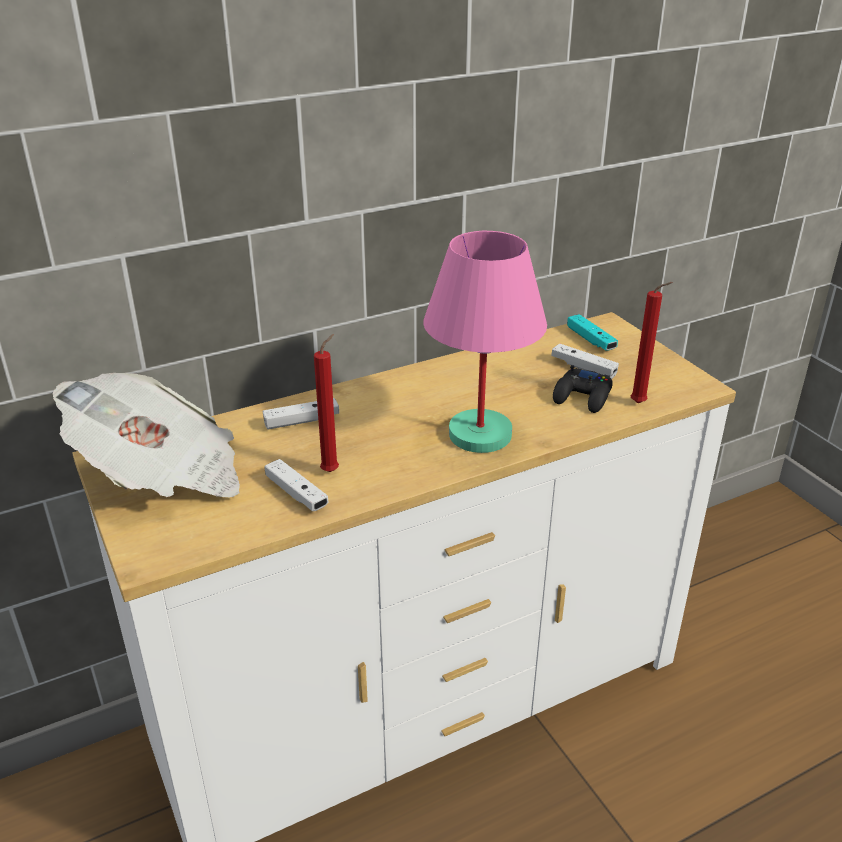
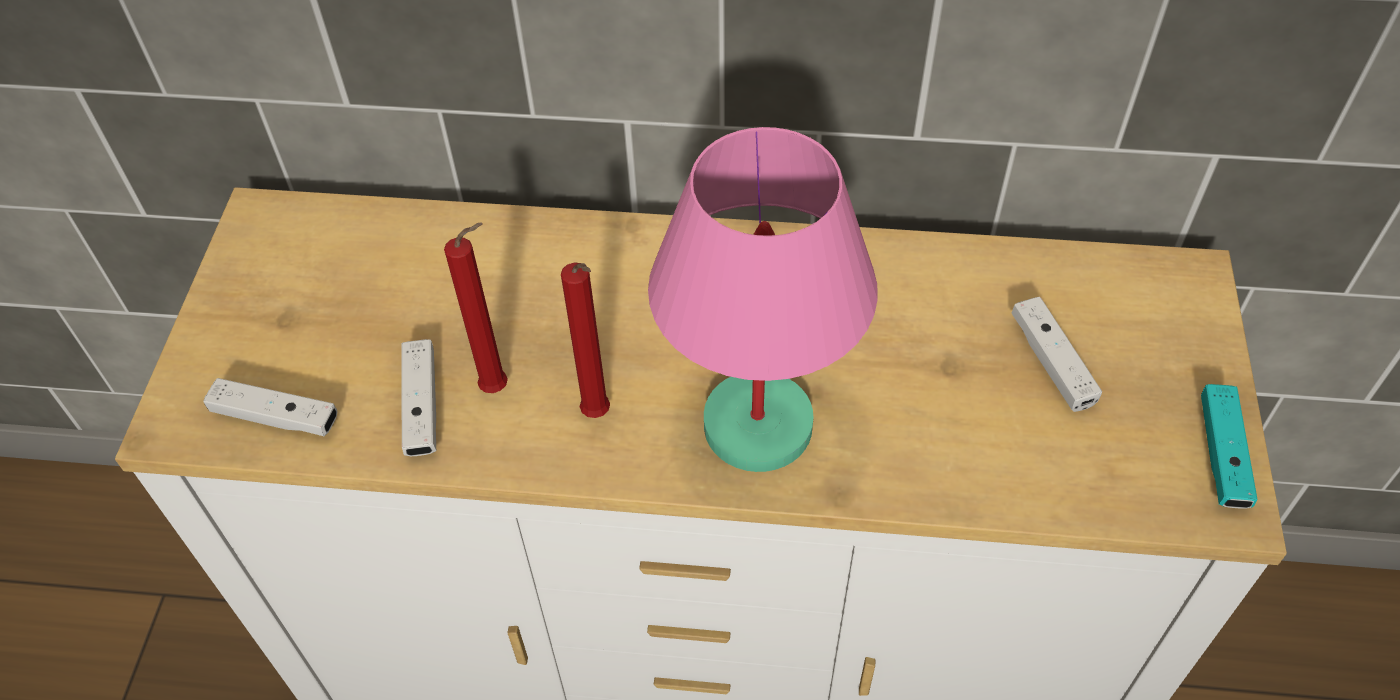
camera: 35 degrees right, 20 degrees up
(162, 474) = (297, 283): newspaper -> none
(301, 421) = (537, 268): white game controller -> white game controller (276, 417)
(583, 397) = (991, 427): black game controller -> none
(591, 340) = (1124, 302): turquoise game controller -> turquoise game controller (1222, 455)
(640, 403) = (1077, 493): red candle -> red candle (598, 416)

